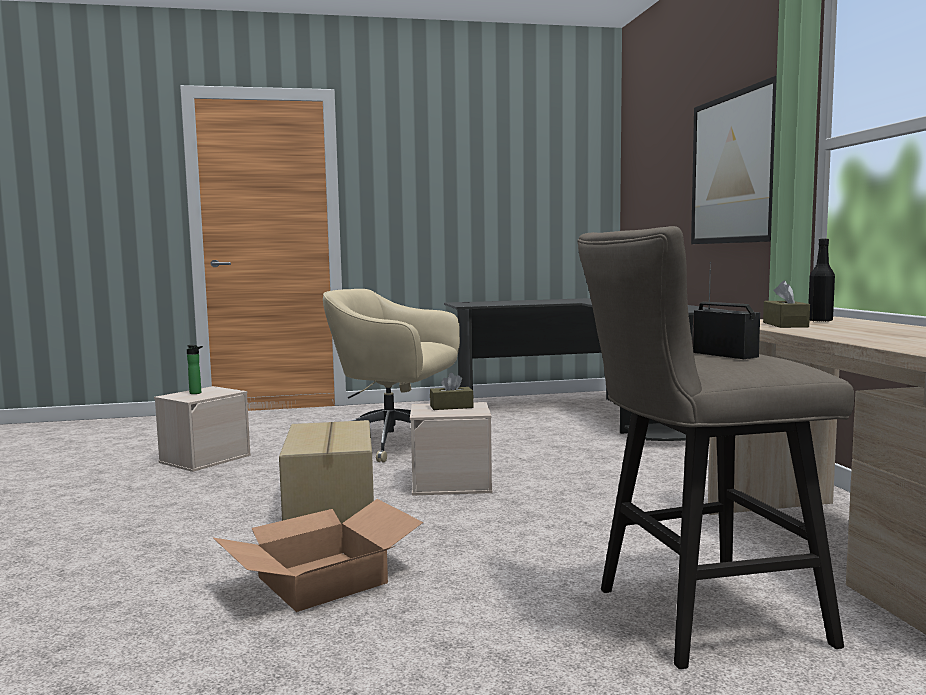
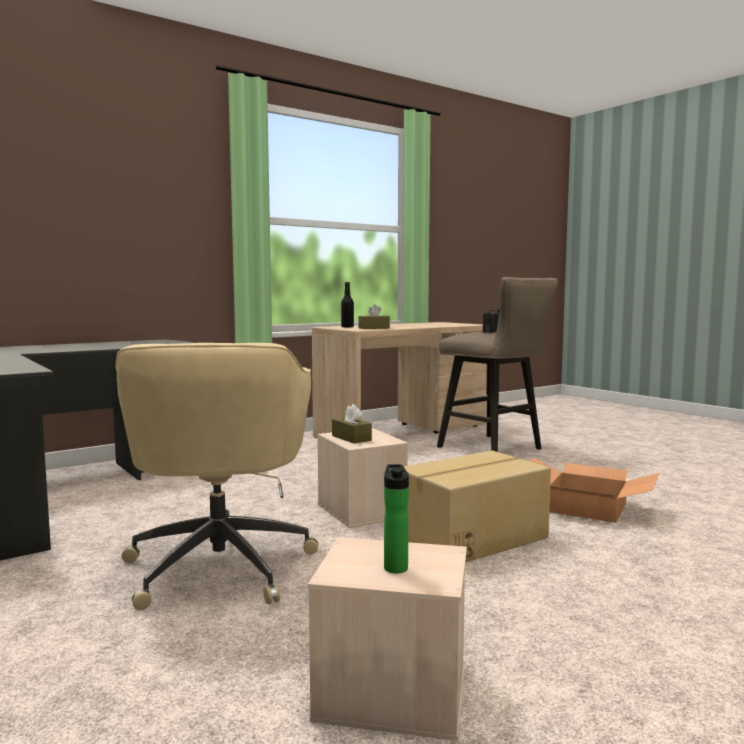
camera: 115 degrees left, 0 degrees up
(736, 168) = (149, 216): picture -> none

